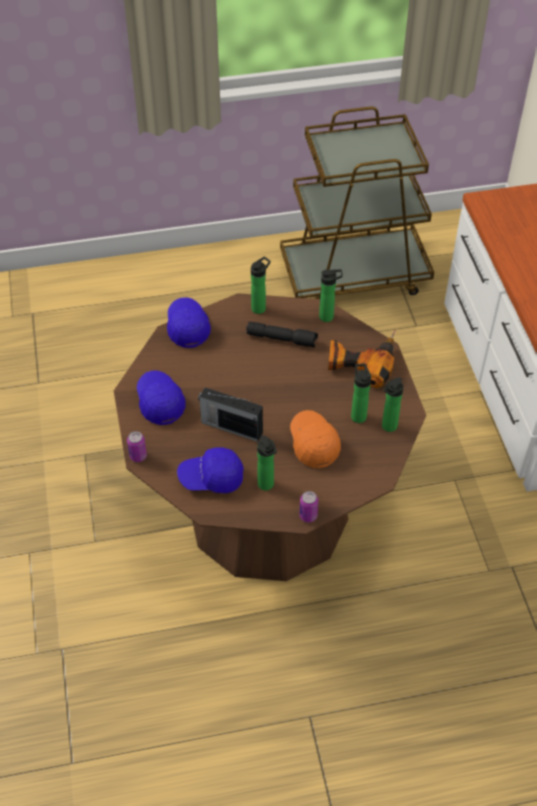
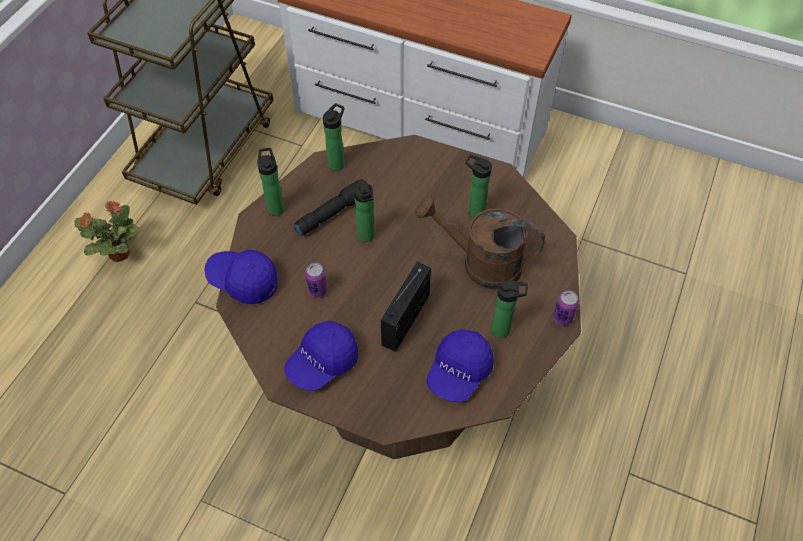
camera: 55 degrees left, 5 degrees up
(138, 456) = (379, 424): can -> can (318, 290)
(160, 402) = (322, 363): blue cap -> blue cap turned 60 degrees counterclockwise
(224, 289) = (118, 254): none -> potted plant
(230, 427) = (407, 318): radio -> radio turned 150 degrees clockwise
(313, 444) = (480, 263): orange cap -> brown watering can
(361, 361) = (412, 171): power drill -> none
(388, 427) = (505, 198): bottle -> bottle (366, 237)

